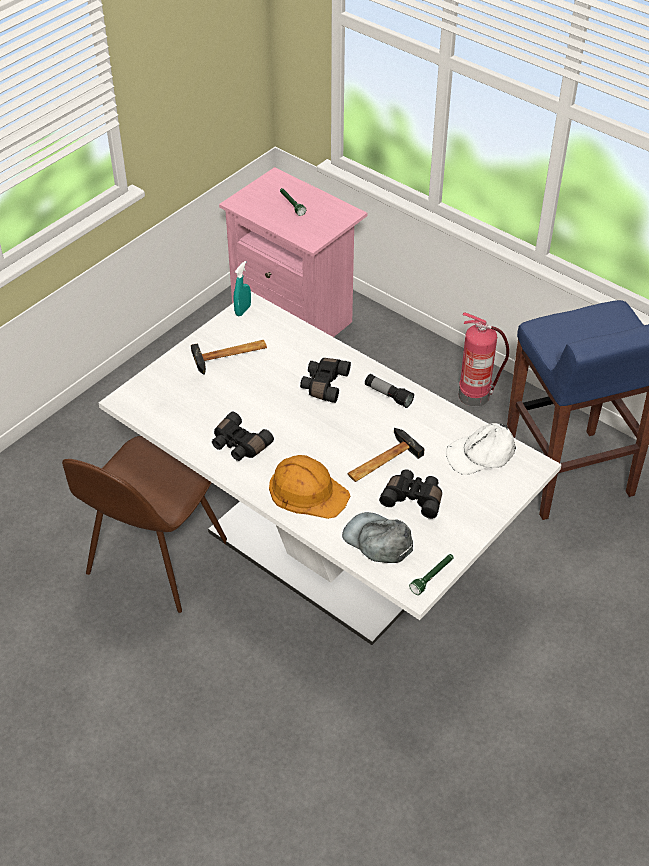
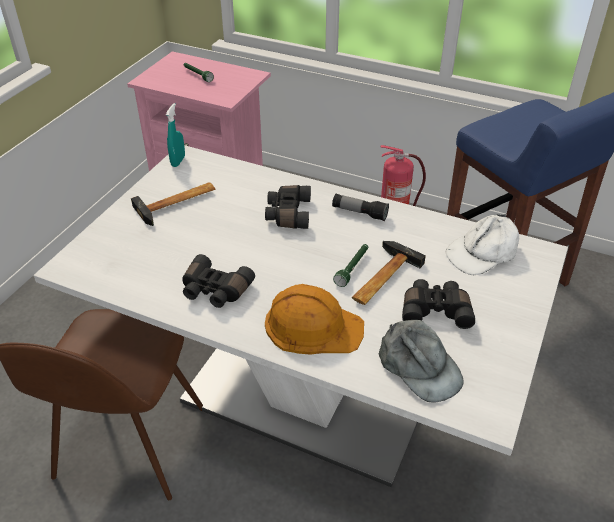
camera: 15 degrees left, 5 degrees down
(378, 541) = (419, 367): grey cap -> grey cap turned 150 degrees counterclockwise
(432, 576) = (502, 396): green flashlight -> green flashlight (352, 268)

